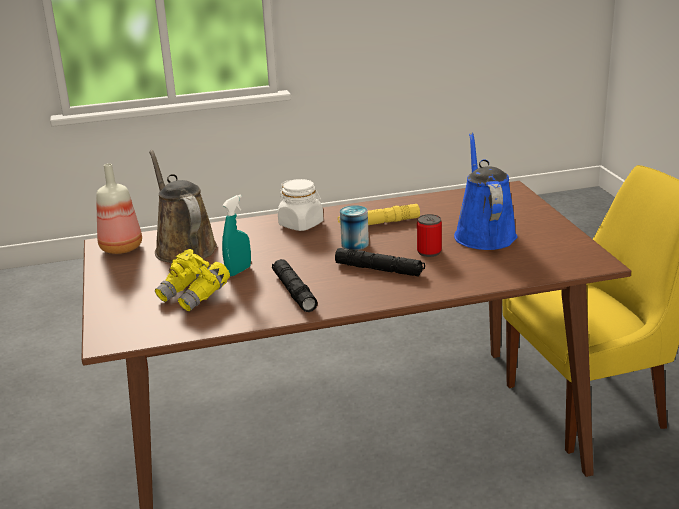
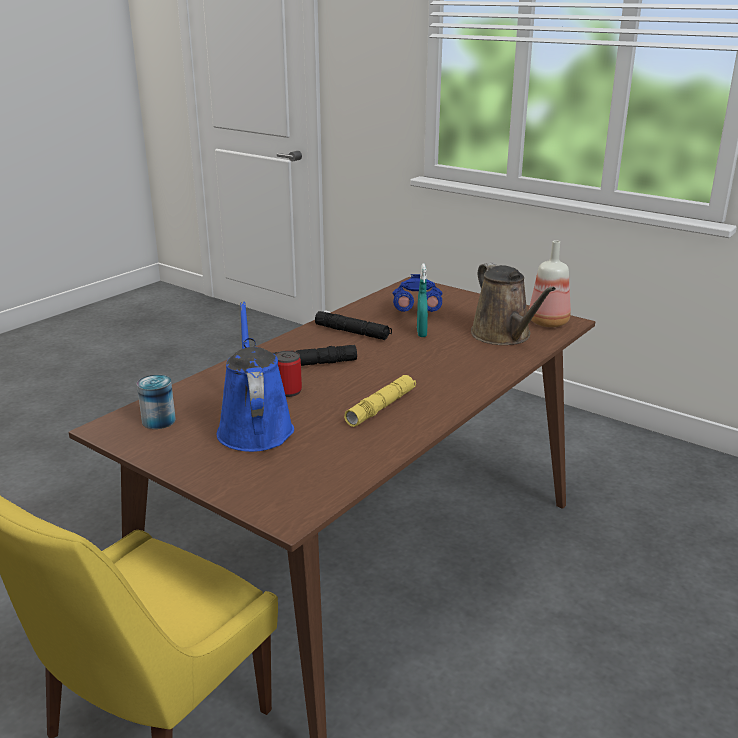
camera: 140 degrees right, 0 degrees up
(183, 247) = (504, 336): brown watering can -> brown watering can turned 45 degrees clockwise
(195, 296) = (416, 312): yellow binoculars -> blue binoculars
(301, 224) = (453, 383): white jar -> none
(355, 244) = (368, 379): can -> can (158, 421)
(483, 234) = (254, 427): blue watering can -> blue watering can turned 150 degrees counterclockwise

